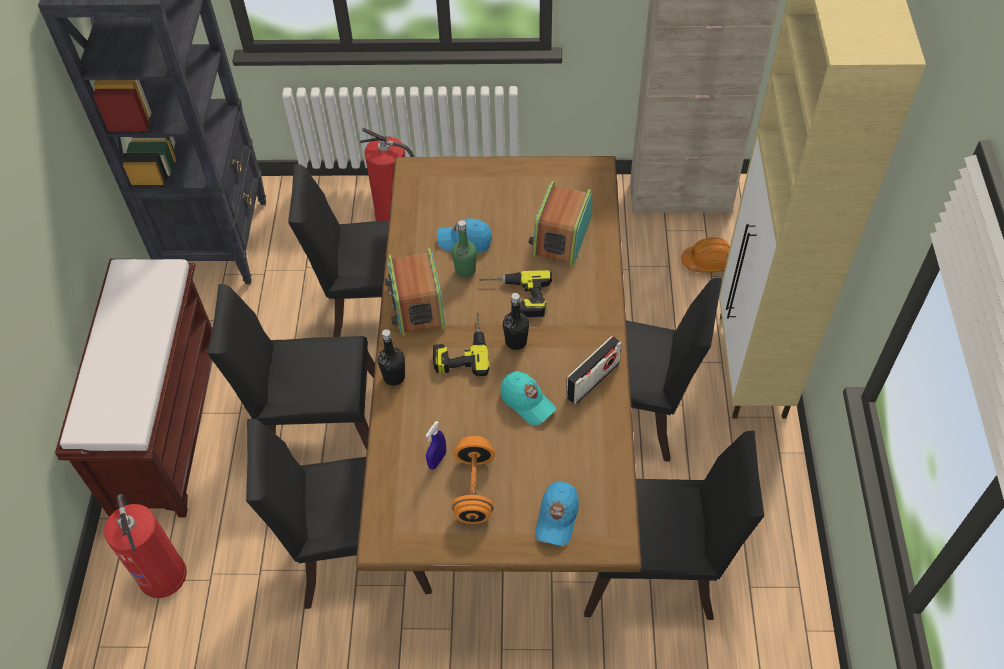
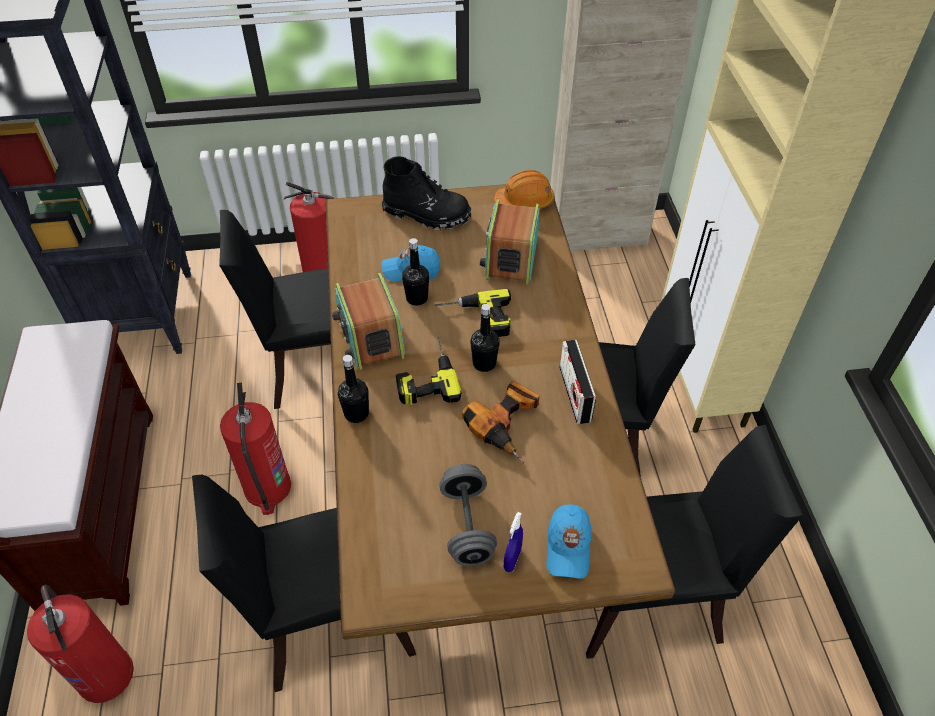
camera: 10 degrees left, 5 degrees down
(317, 426) = (267, 488): black chair -> fire extinguisher
(437, 460) = (419, 498): blue spray bottle -> blue spray bottle (512, 559)
(465, 270) = (417, 298): green bottle -> black bottle
(474, 489) = (467, 525): orange dumbbell -> grey dumbbell
(489, 183) = (426, 215): none -> black boot
(527, 402) = (508, 424): turquoise cap -> power drill
(592, 380) = (574, 394): radio -> radio turned 135 degrees clockwise
(707, 261) = (635, 289): orange hard hat -> orange hard hat (524, 202)

